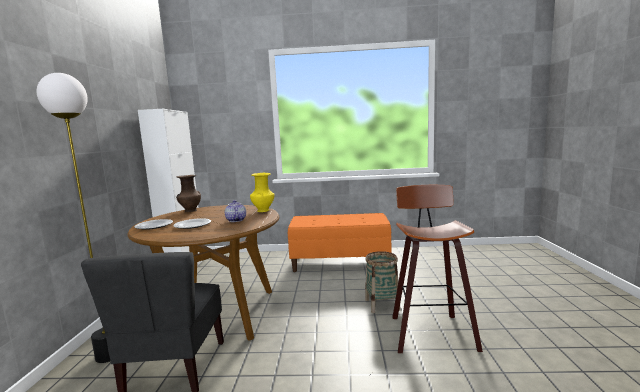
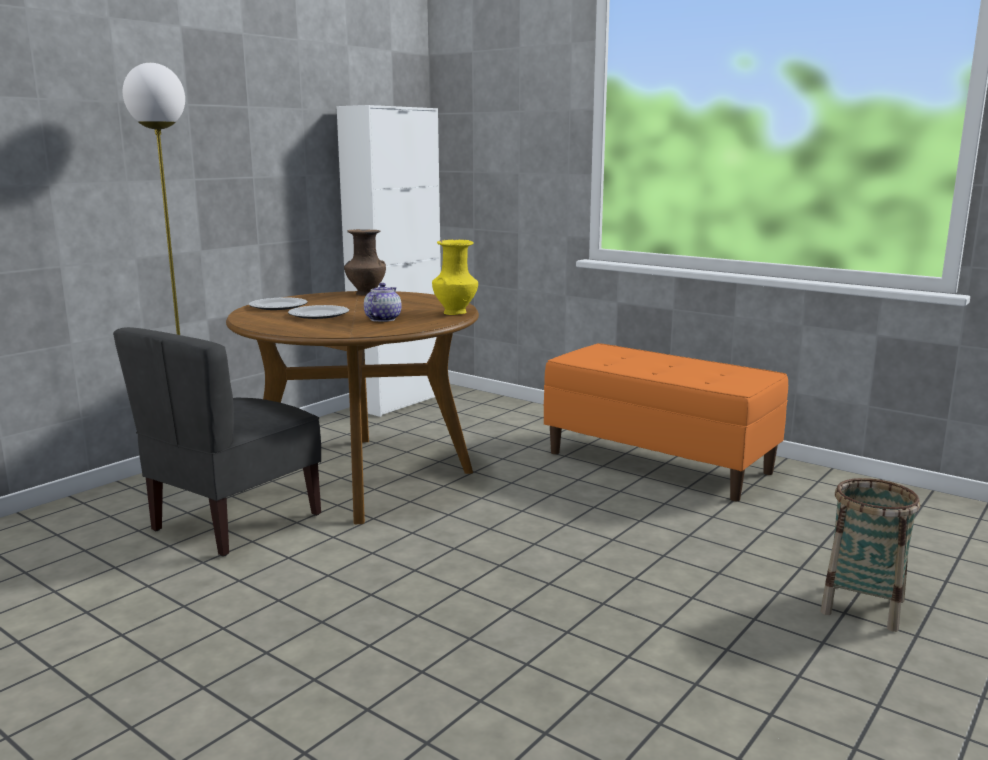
camera: 35 degrees right, 5 degrees up
(382, 304) = (621, 551): basket -> basket (863, 606)
(429, 331) = (635, 619): stool -> none

